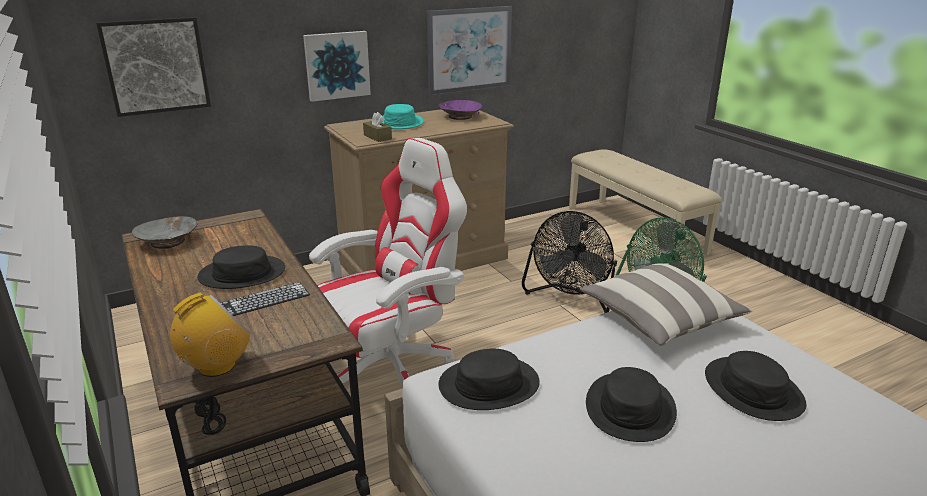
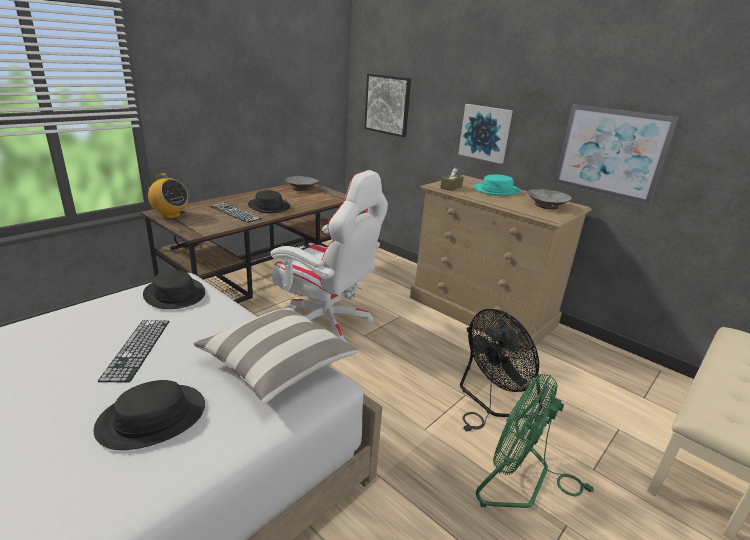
camera: 70 degrees right, 0 degrees up
(460, 116) = (546, 205): purple bowl -> grey bowl
(569, 296) = (487, 399): black fan -> black fan turned 135 degrees clockwise
(630, 408) = (137, 349): black hat -> keyboard

